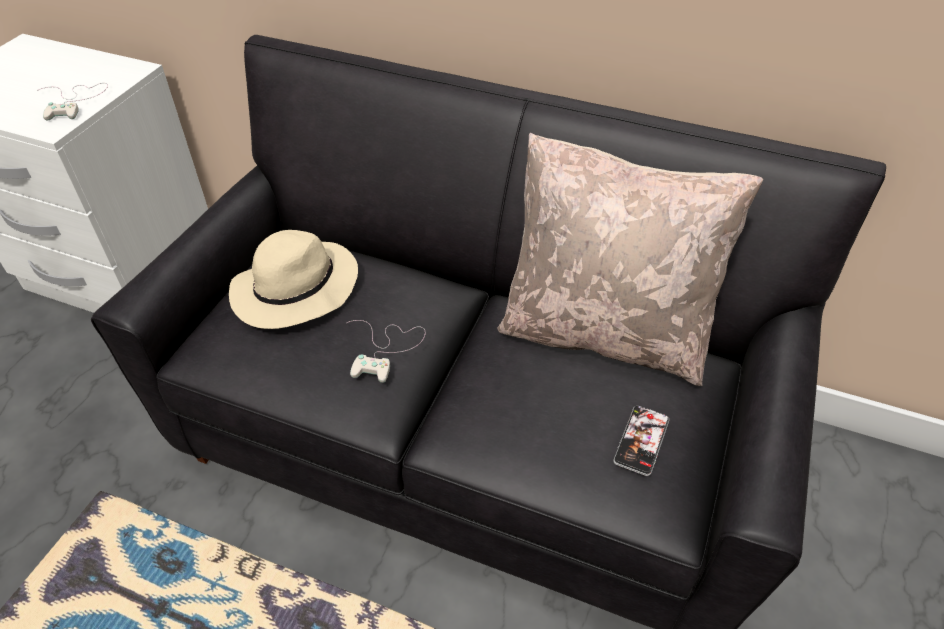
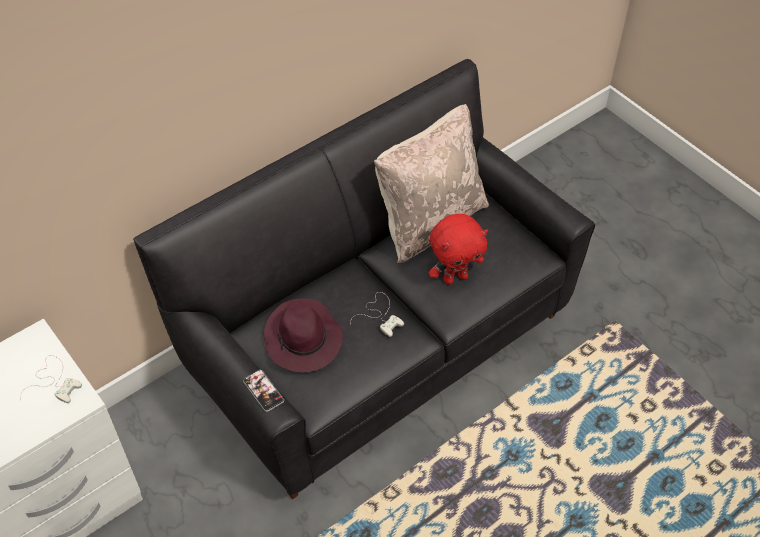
camera: 60 degrees left, 5 degrees up
(295, 291) = (303, 340): beige hat -> purple hat
(522, 408) = (455, 277): none -> red plush toy
(641, 440) = (503, 243): phone -> phone (263, 391)

